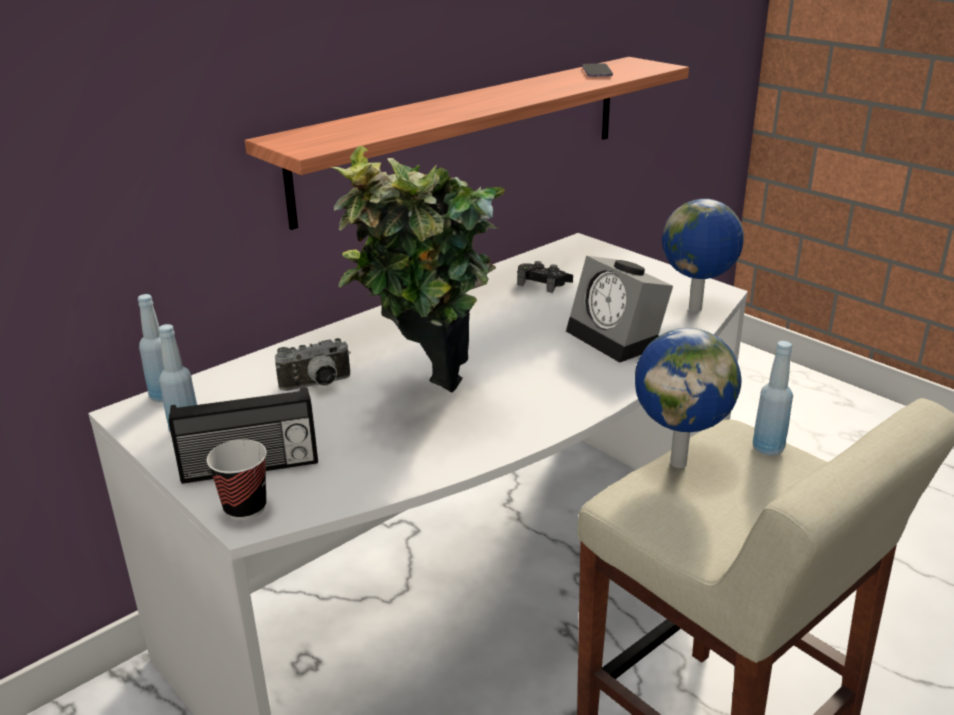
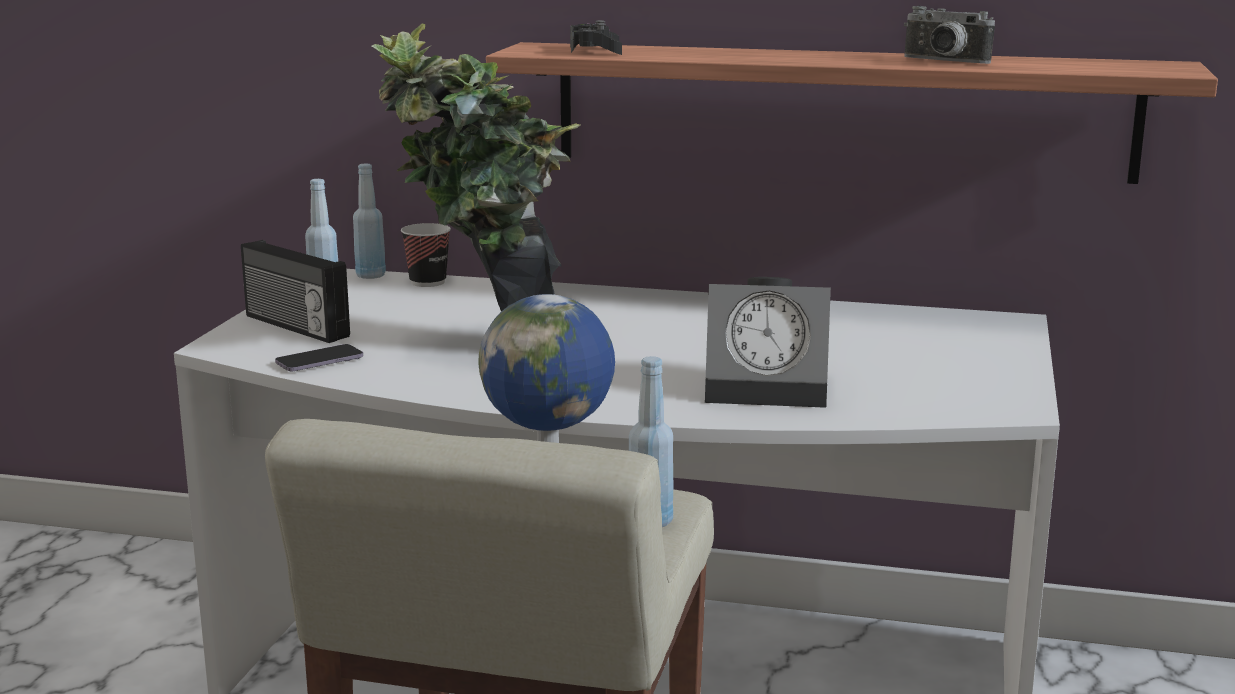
camera: 55 degrees right, 10 degrees down
(245, 508) = (233, 341): cup -> cup (428, 282)
(317, 386) = (461, 310): camera -> camera (943, 62)
(543, 283) = (852, 331): black game controller -> black game controller (595, 51)
(597, 72) = (1062, 63): phone -> phone (319, 361)
(618, 339) = (770, 389): alarm clock -> alarm clock turned 105 degrees counterclockwise
(696, 309) = (933, 408): globe -> none

